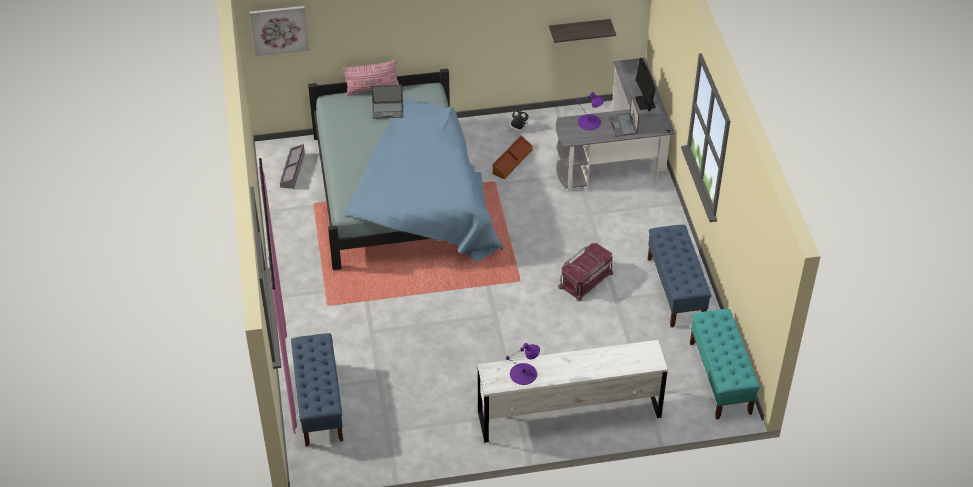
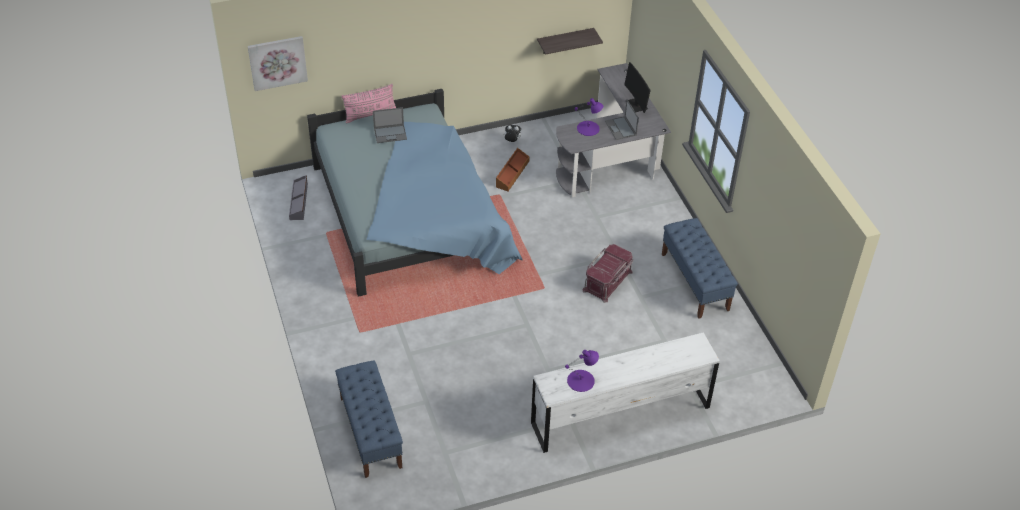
camera: 10 degrees left, 0 degrees up
(720, 378) = (756, 363): turquoise bench -> none

